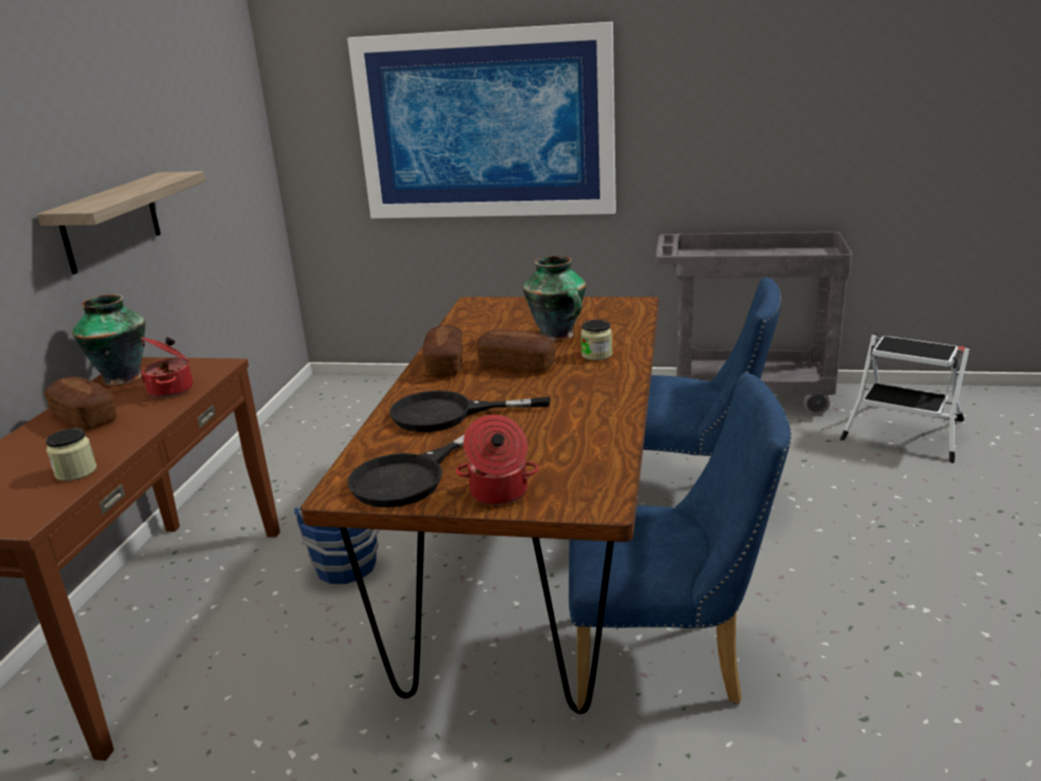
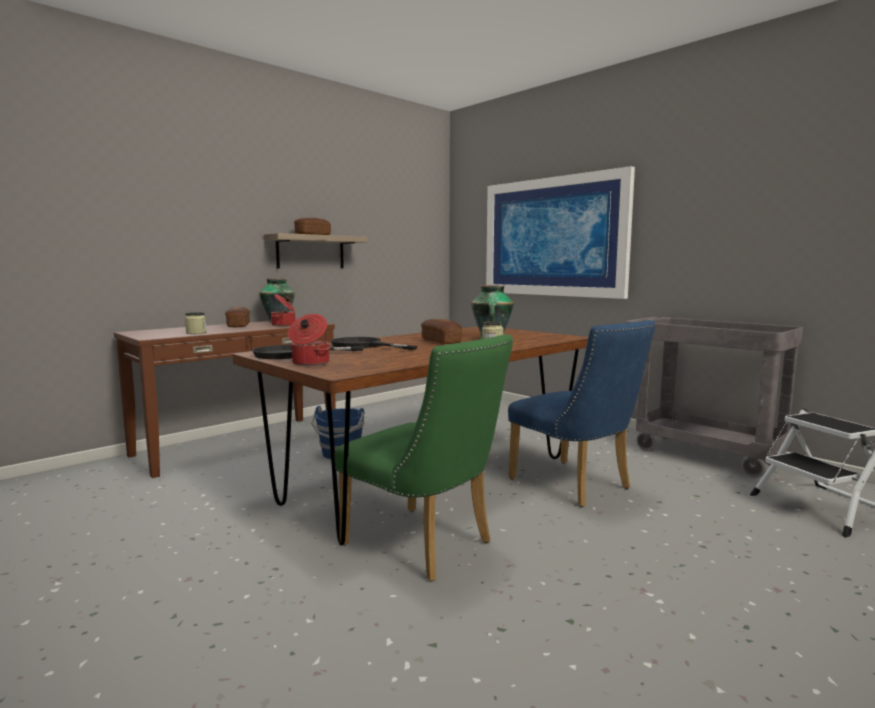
camera: 35 degrees right, 15 degrees down
(445, 364) = (409, 337): bread -> bread (313, 235)
(668, 661) = (426, 547): blue chair -> green chair

